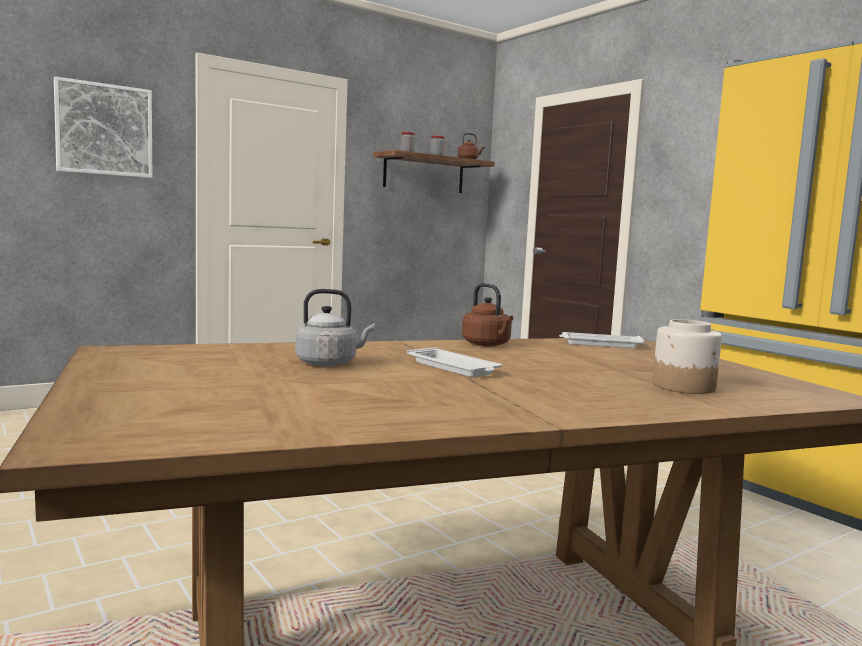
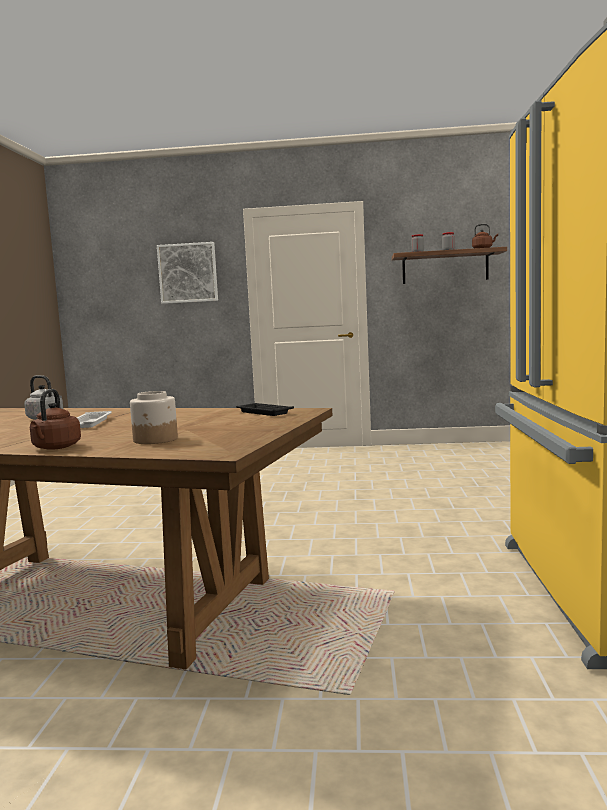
camera: 40 degrees right, 0 degrees up
(487, 344) = (184, 411): brown kettle -> brown kettle (55, 447)
(600, 344) = (263, 412): white tray -> black tray

